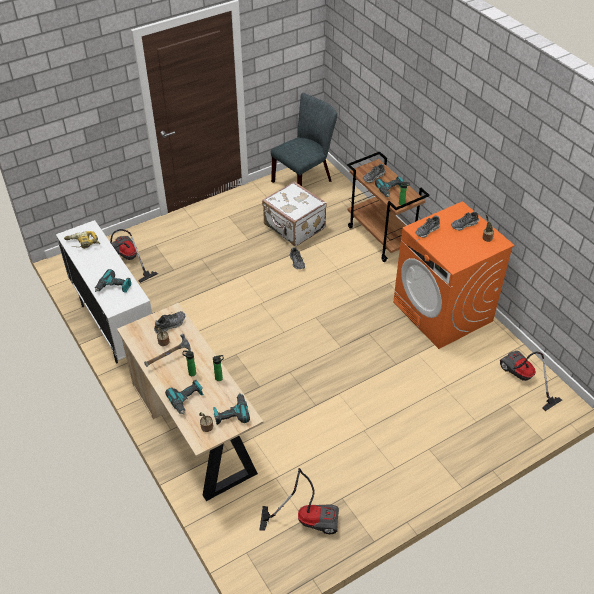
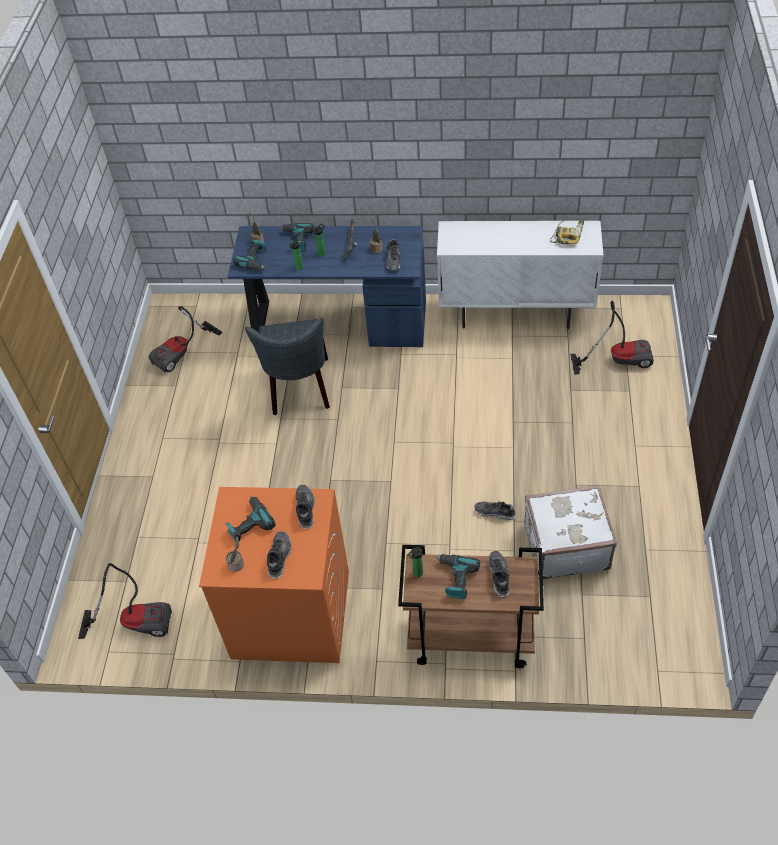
camera: 130 degrees right, 5 degrees up
(114, 287) = (478, 236): power drill -> power drill (249, 523)
(194, 429) = (336, 322): beige desk -> blue desk
(305, 180) = (667, 620): grey chair -> grey chair (300, 390)

